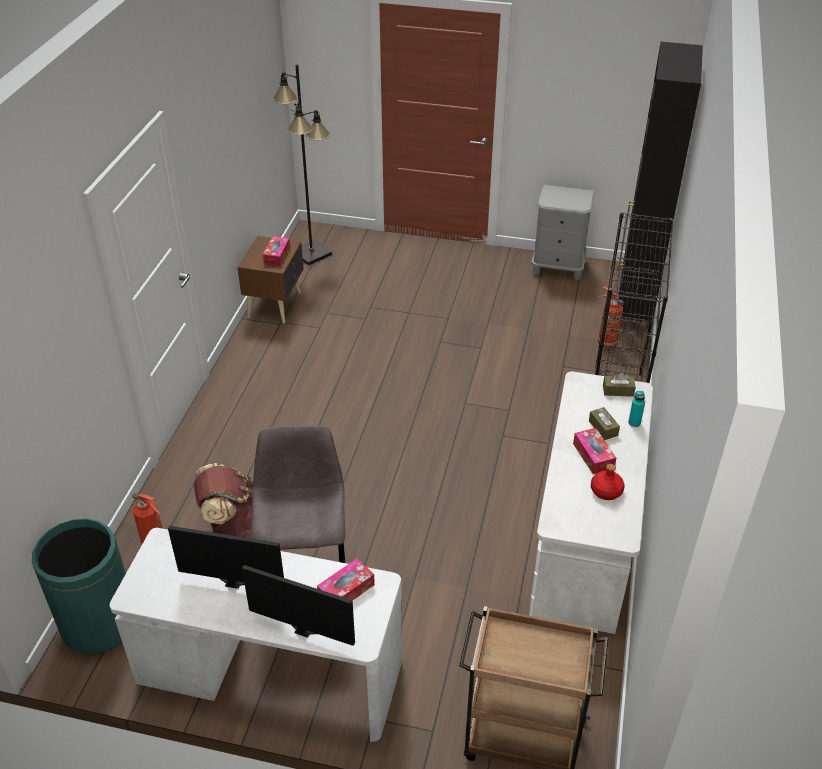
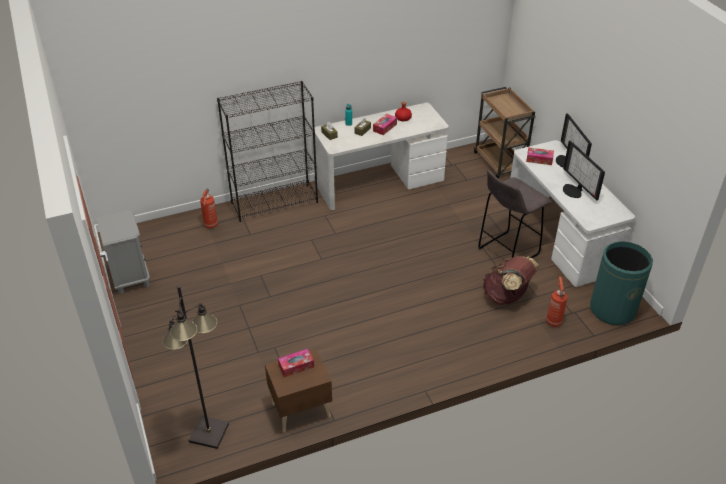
camera: 125 degrees left, 0 degrees up
(633, 312) = (165, 226): black cabinet -> none

